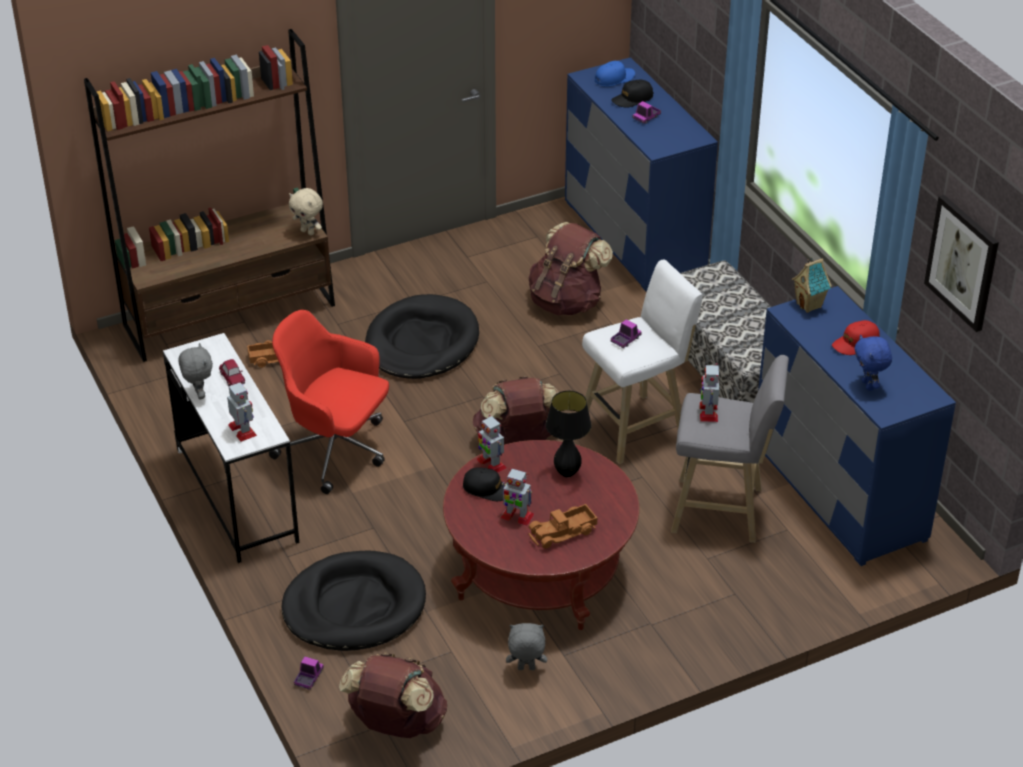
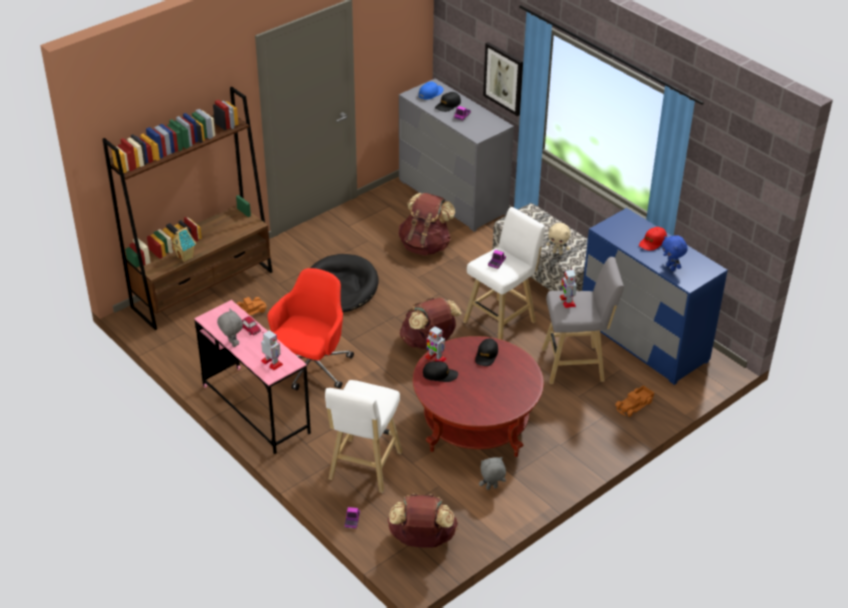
camera: 15 degrees left, 0 degrees up
(236, 496) = (255, 409): white desk -> pink desk
(308, 232) = (253, 224): beige plush toy -> beige plush toy (557, 252)
(335, 450) = (311, 368): red office chair -> red office chair turned 105 degrees clockwise
(354, 606) = (364, 468): black dog bed -> white stool
(516, 516) = (465, 389): toy robot -> none
(563, 533) = (499, 394): toy truck -> toy truck (635, 405)
(567, 473) = (486, 356): black table lamp -> black cap
(634, 237) = (453, 197): blue dresser -> grey dresser
(809, 305) = (614, 222): toy house -> toy house (185, 257)
(962, 262) = (721, 180): picture -> picture (504, 78)

